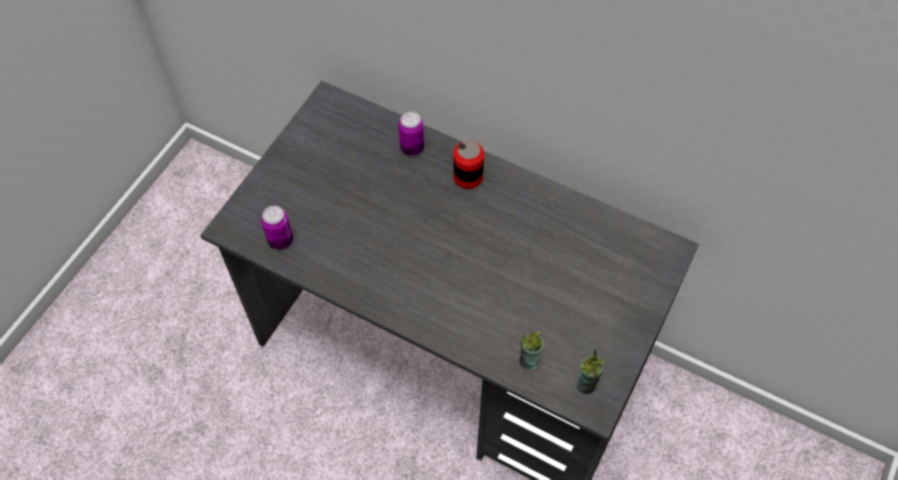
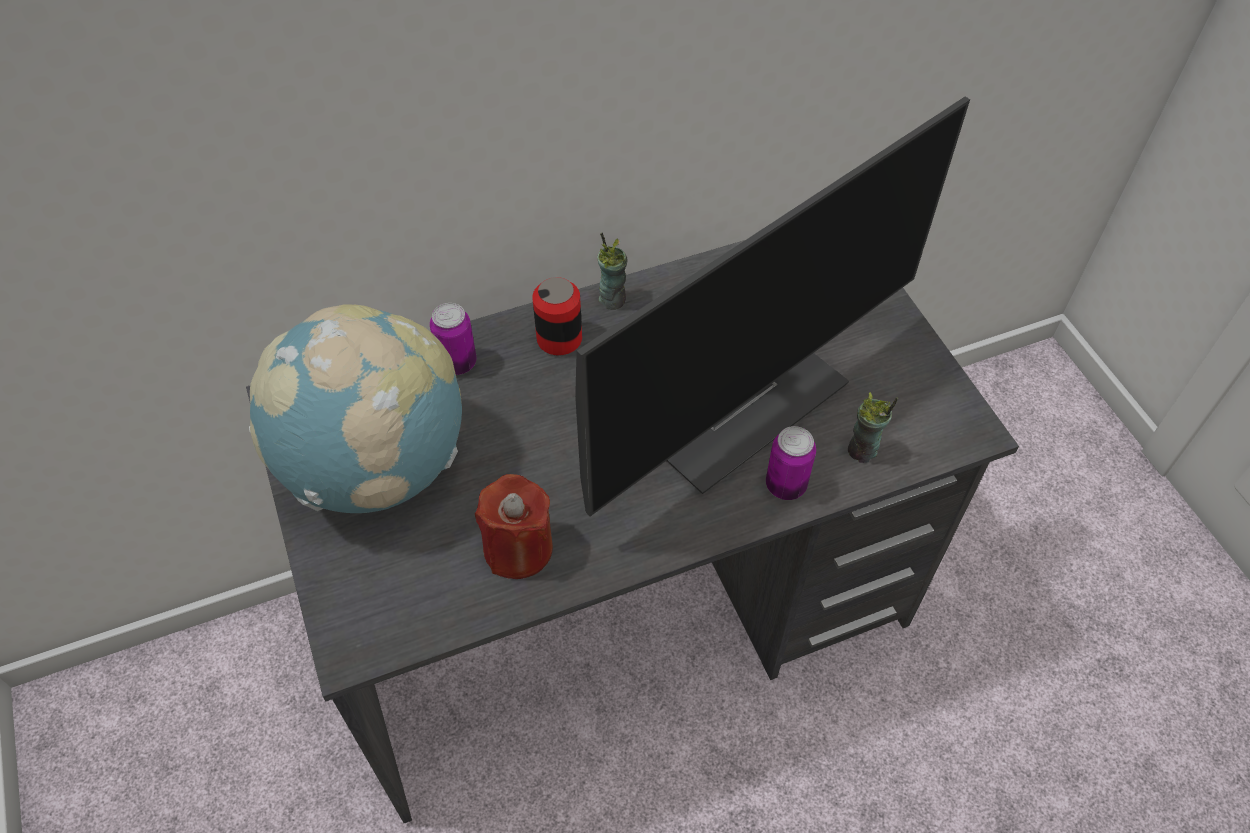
camera: 50 degrees left, 5 degrees down
(280, 240) = (439, 598): can -> can (785, 485)
(325, 163) = (377, 467): none -> globe
(333, 251) = (518, 548): none -> red candle
(506, 279) = (733, 397): none -> monitor
(586, 384) = (937, 418): cup -> cup (612, 299)

